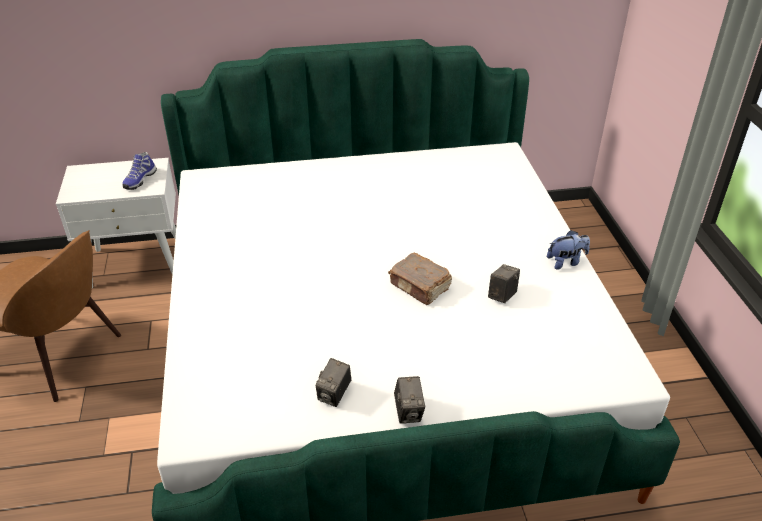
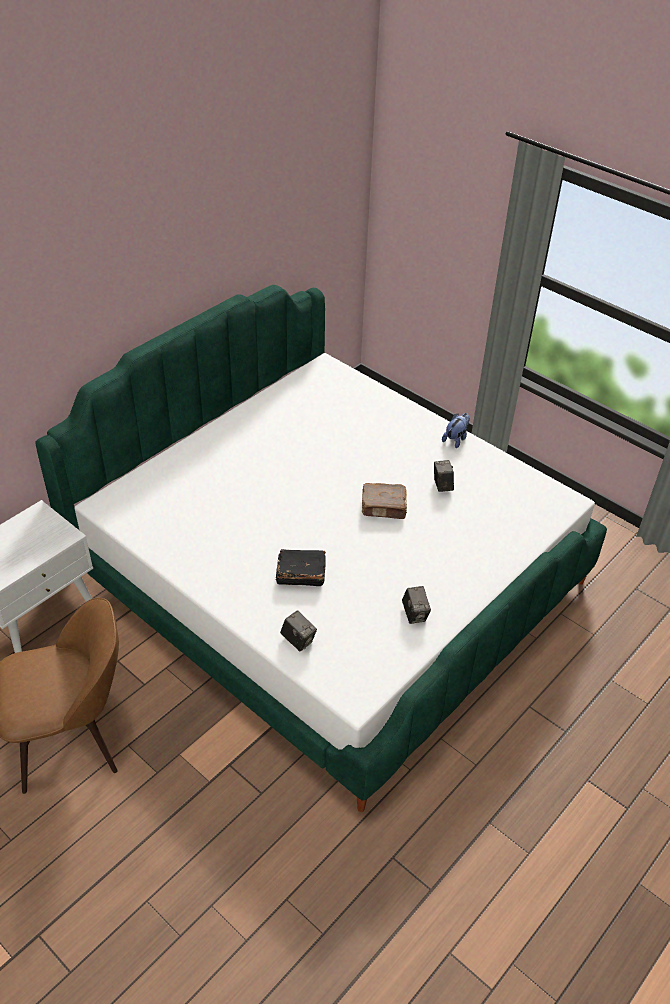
camera: 40 degrees left, 5 degrees up
(139, 180) = (43, 534): shoe -> none
(276, 302) = (300, 574): none -> black book
(408, 412) = (470, 597): camera -> camera (298, 640)

